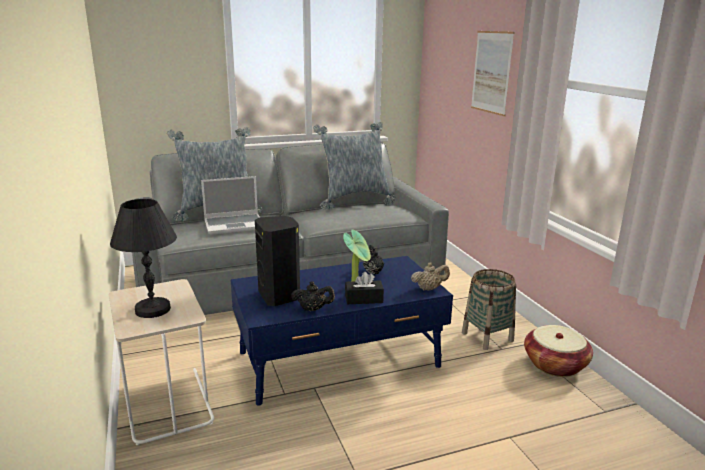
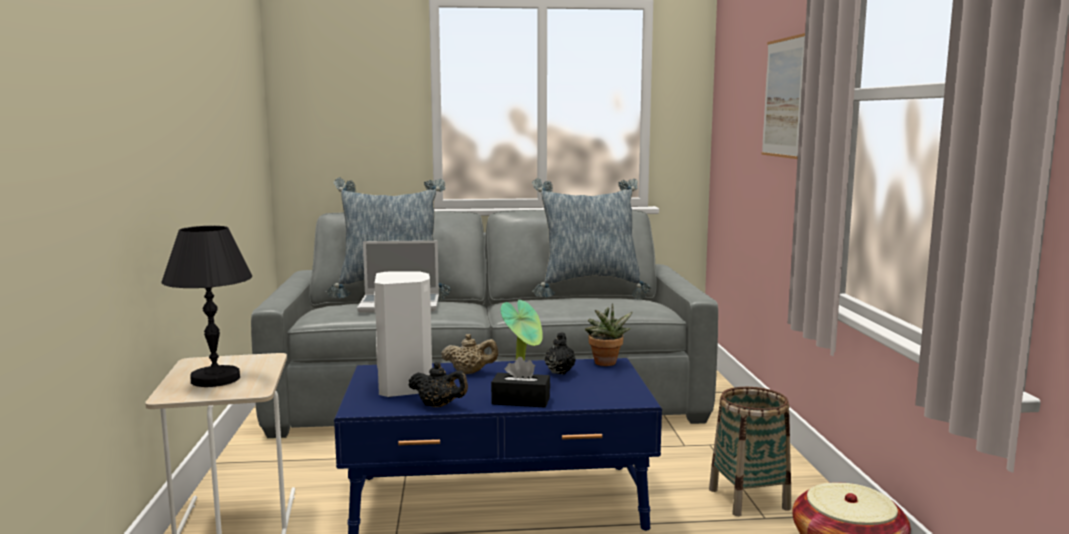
camera: 15 degrees right, 10 degrees down
(280, 296) = (406, 388): black speaker -> white speaker
(398, 262) = (606, 364): none -> potted plant
(429, 288) = (629, 397): beige teapot -> beige teapot (470, 372)

